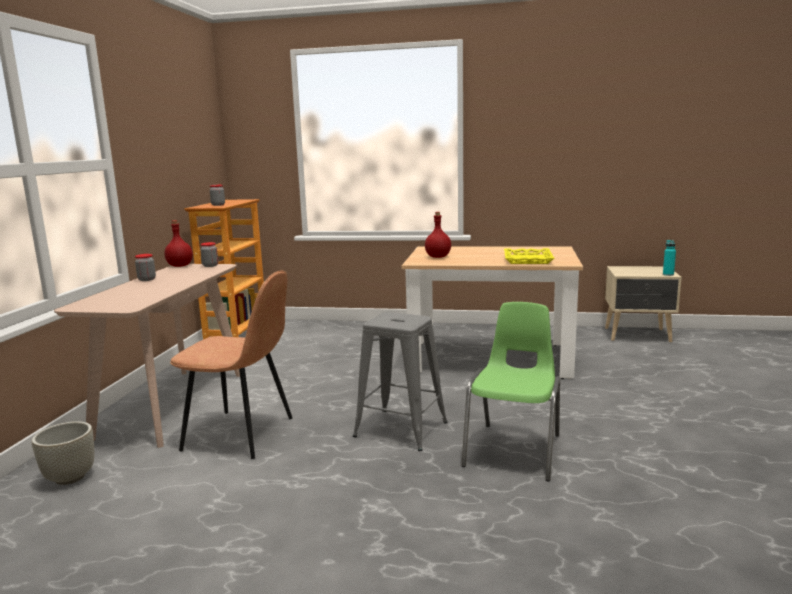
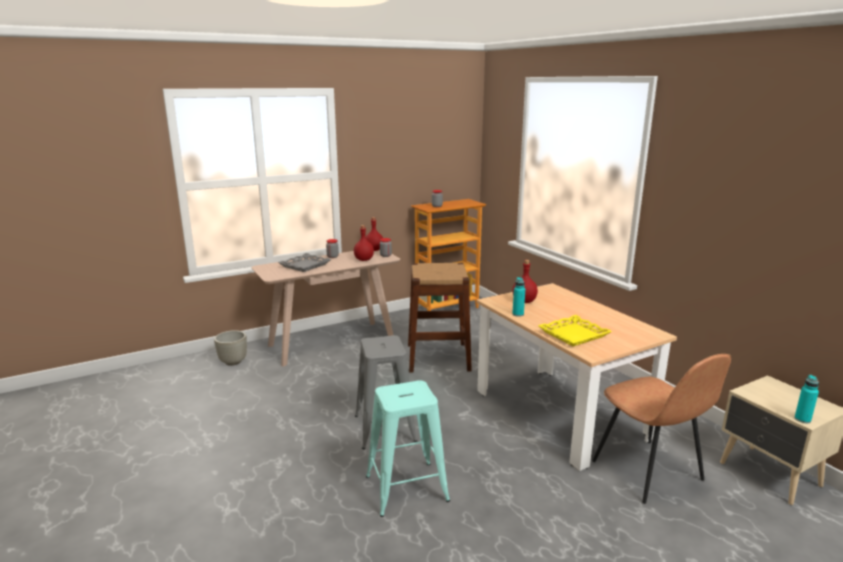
camera: 50 degrees right, 5 degrees up
(138, 291) = (305, 265): none -> grey tray
(196, 273) = (363, 259): none -> red bottle
(241, 434) = (319, 380): brown chair -> brown chair (649, 472)
(319, 368) = (438, 357): none -> brown stool
(460, 262) = (518, 314): none -> turquoise bottle
(515, 450) = (406, 488): green chair -> turquoise stool

